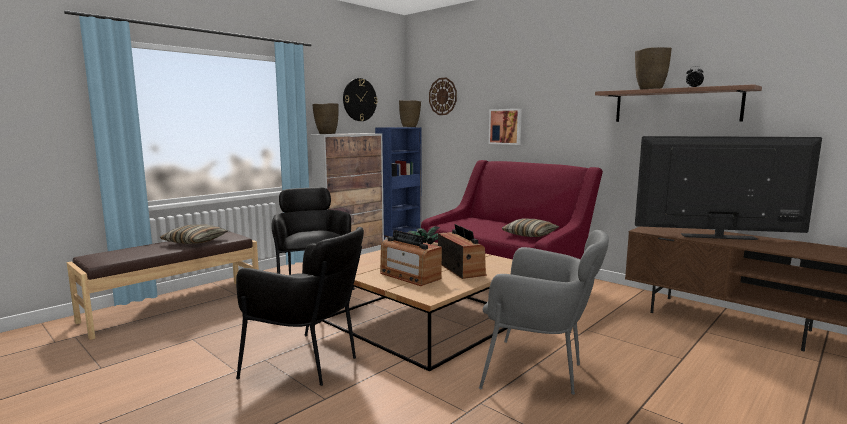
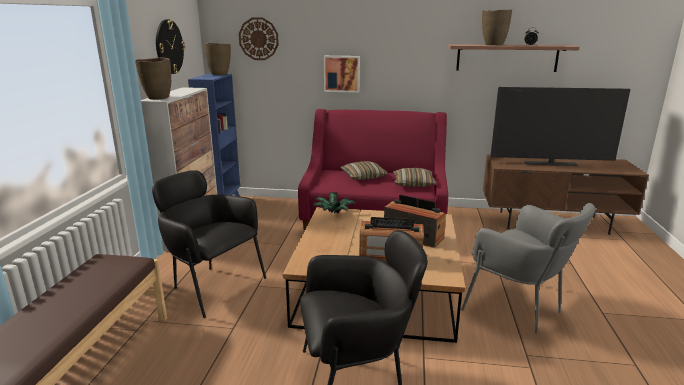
camera: 35 degrees left, 10 degrees up
(195, 242) = (87, 285): pillow -> pillow (363, 176)
(538, 371) = (519, 309): grey armchair -> grey armchair turned 60 degrees clockwise
(718, 237) = (550, 164): television -> television turned 150 degrees counterclockwise

